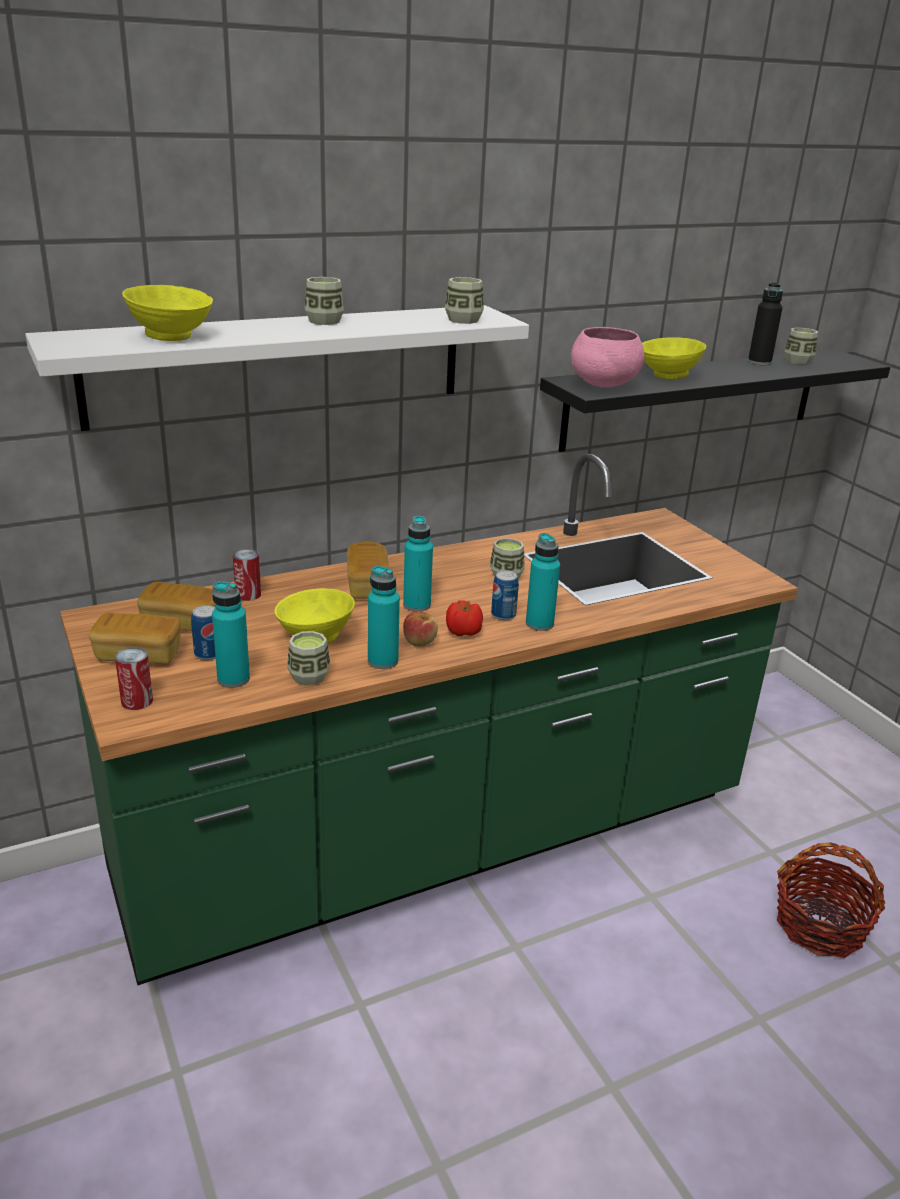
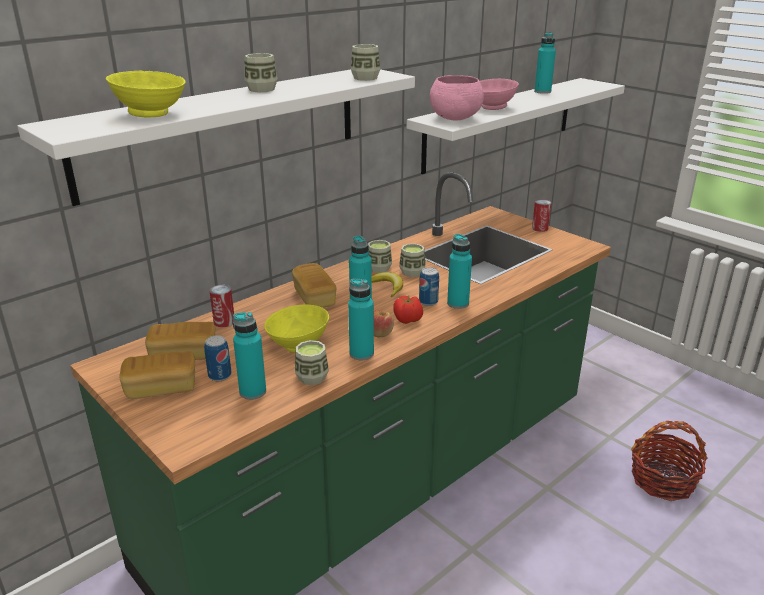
camera: 15 degrees left, 0 degrees up
(137, 701) = (182, 427): can -> can (540, 228)
(464, 589) = (388, 287): none -> banana
(667, 375) = (492, 107): yellow bowl -> pink bowl
(693, 398) = (501, 123): black shelf -> white shelf
(759, 362) = (542, 92): black bottle -> turquoise bottle
(797, 361) = (565, 88): cup -> cup (379, 268)

